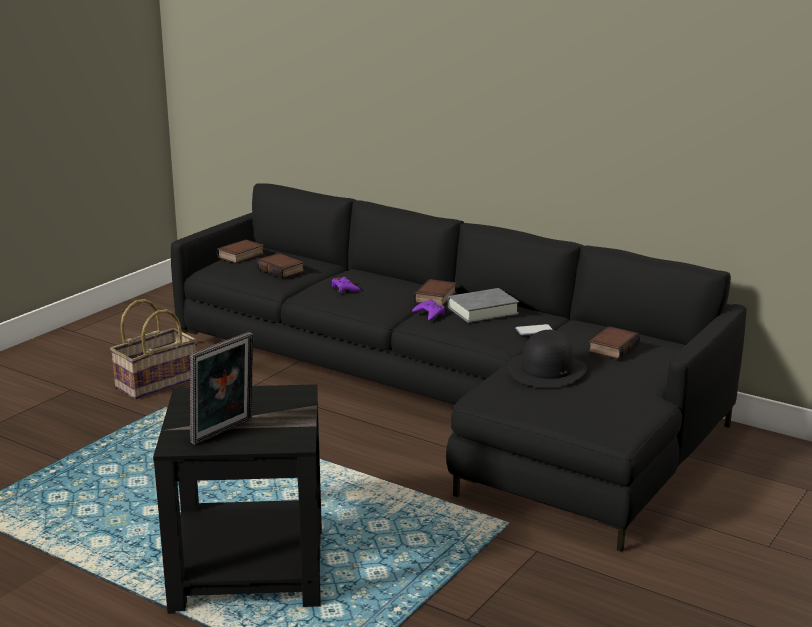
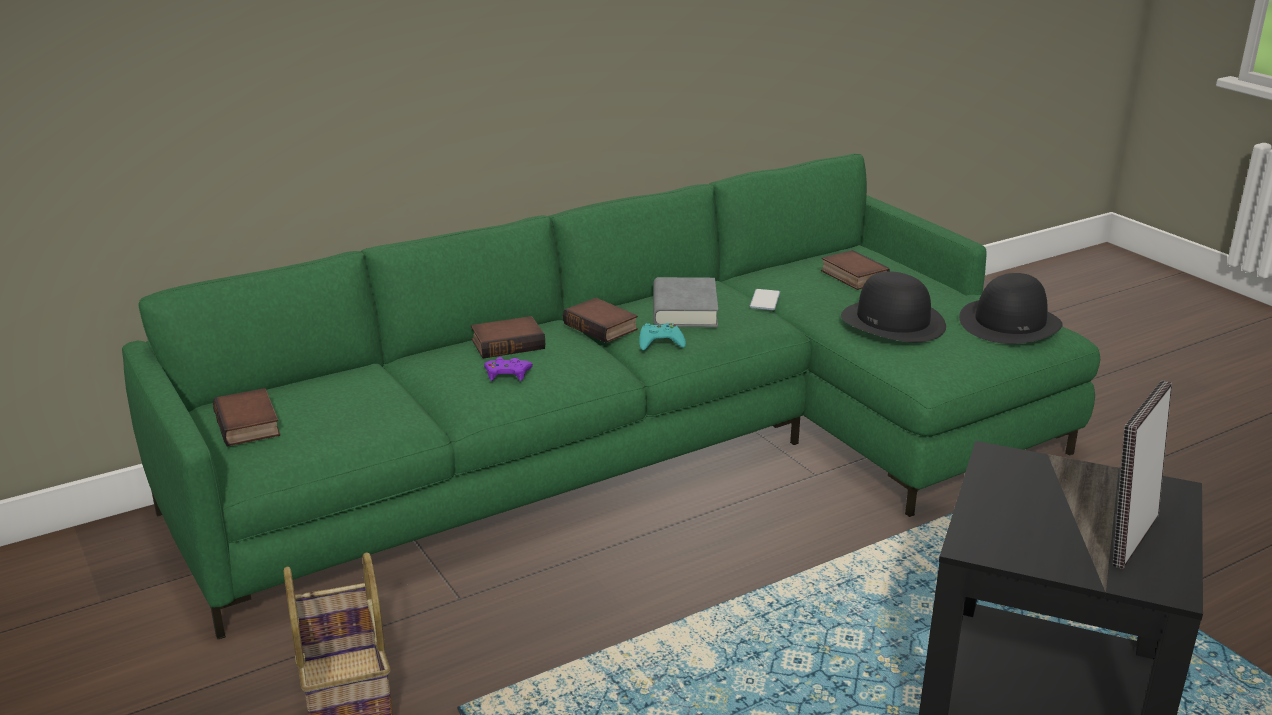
camera: 65 degrees left, 5 degrees up
(224, 432) = (1128, 538): picture frame -> picture frame turned 120 degrees counterclockwise
(282, 270) = (365, 404): book -> book (508, 343)
(429, 314) = (660, 342): purple game controller -> turquoise game controller
(451, 400) = (652, 451): black sofa -> green sofa
(600, 408) = (1010, 323): none -> black hat

